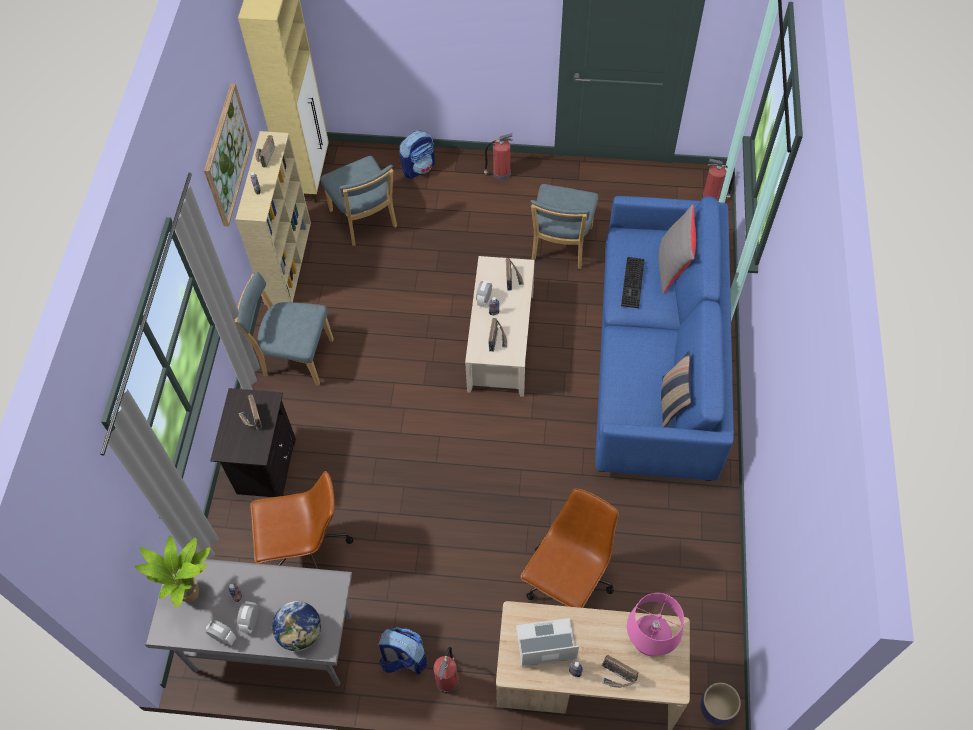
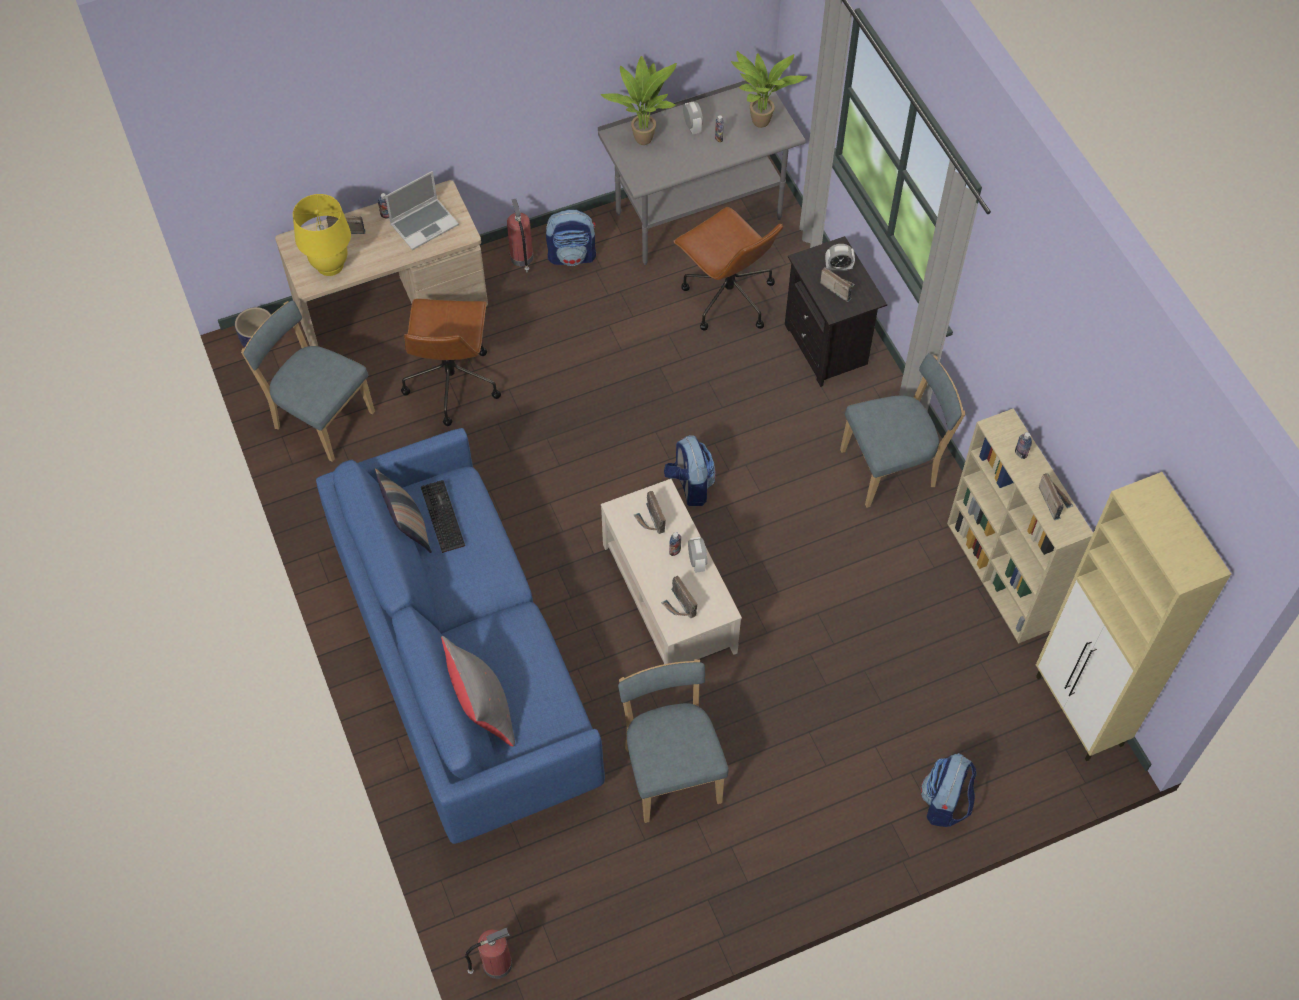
camera: 150 degrees right, 0 degrees up
(223, 637) = (706, 108): alarm clock -> alarm clock (838, 267)
(226, 155) = (1056, 400): picture -> none
(301, 633) = (643, 137): globe -> potted plant
(307, 550) = (727, 297): brown office chair -> brown office chair turned 90 degrees counterclockwise
(365, 221) = (952, 680): blue chair -> blue chair (320, 418)
(438, 409) = (690, 486): none -> backpack
(500, 174) = (825, 851): fire extinguisher -> none
(633, 284) = (520, 653): keyboard -> keyboard (441, 516)
(649, 641) = (330, 265): pink table lamp -> yellow table lamp

